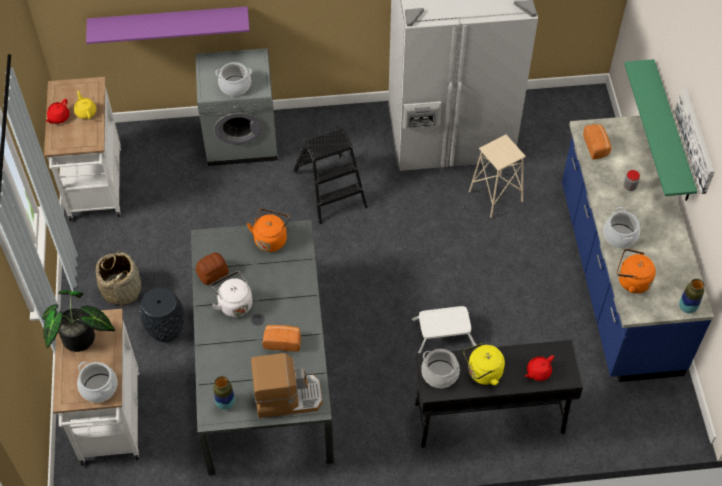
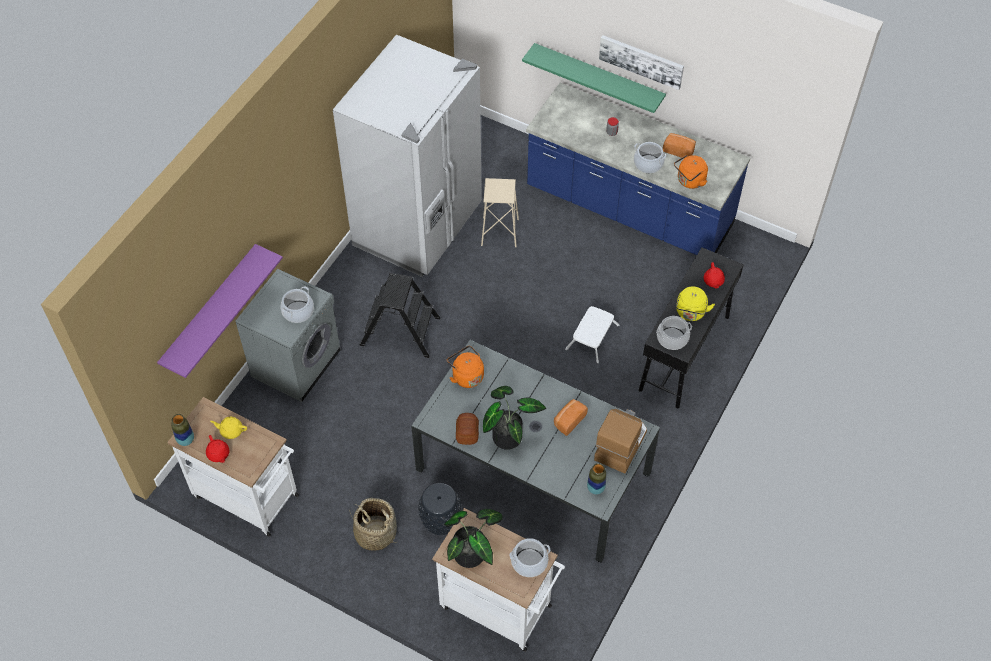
camera: 55 degrees left, 0 degrees up
(234, 303) = (508, 434): white kettle -> potted plant
(596, 146) = (562, 128): bread -> bread (679, 150)
(687, 307) = (733, 166): vase -> vase (186, 440)

